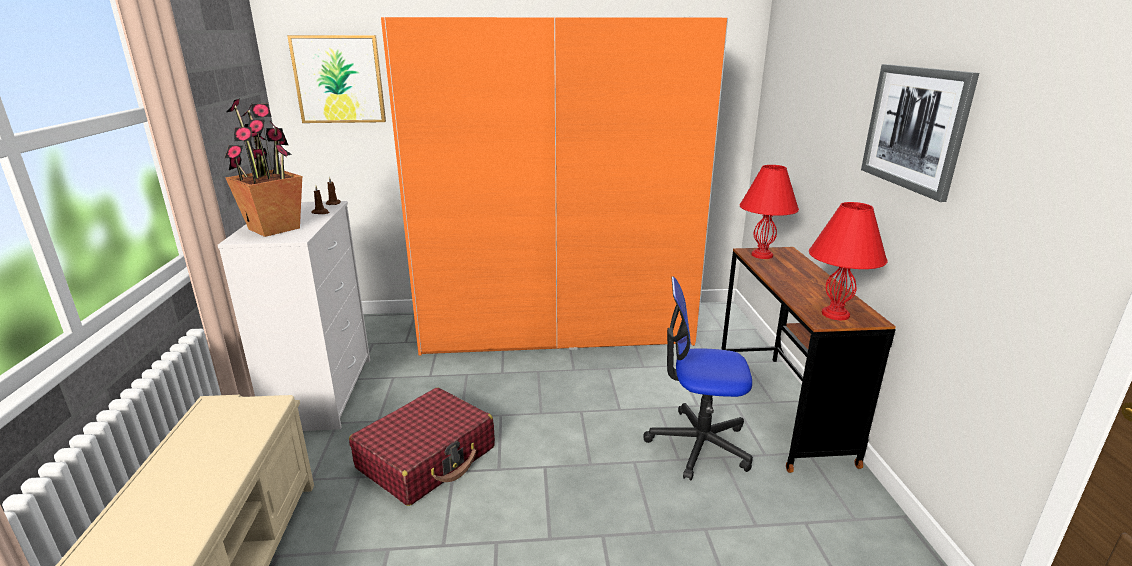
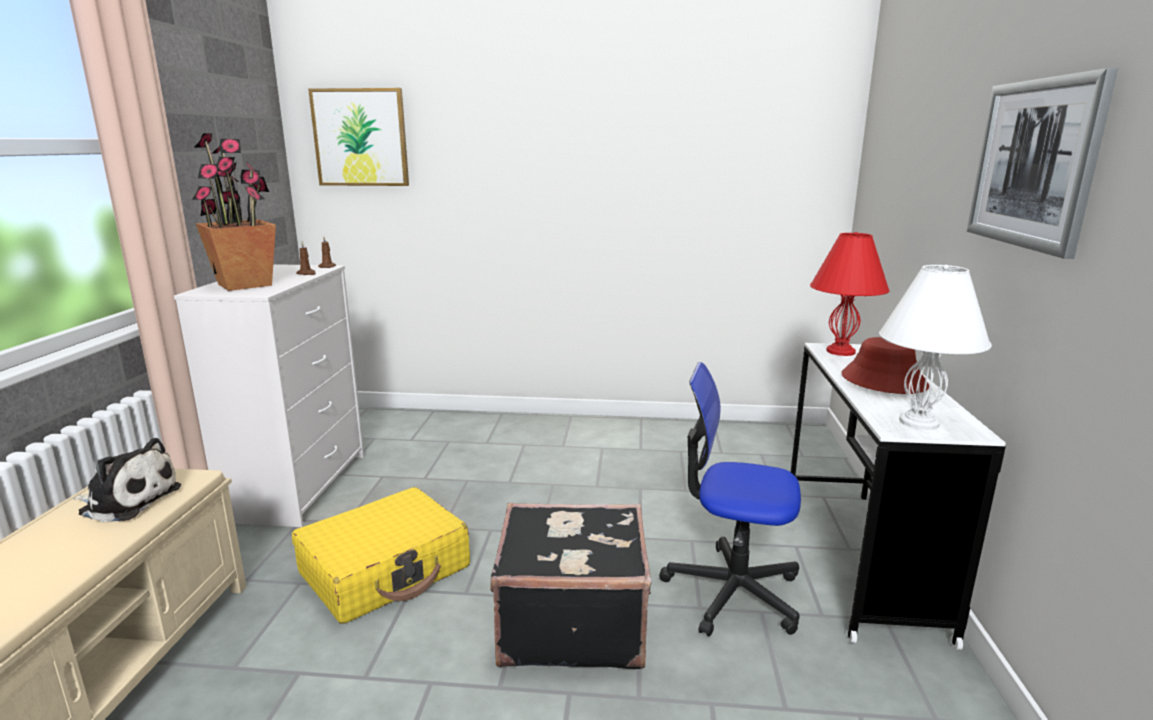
camera: 10 degrees right, 5 degrees down
(225, 430) = (127, 500): none -> plush toy
(427, 458) = (386, 570): red suitcase -> yellow suitcase
(557, 329) = (591, 439): orange wardrobe -> none
(587, 482) = (571, 622): none -> black suitcase
(781, 408) = (859, 558): brown desk -> white desk
(800, 280) = (883, 381): none -> red hat
(834, 314) = (917, 422): red table lamp -> white table lamp

